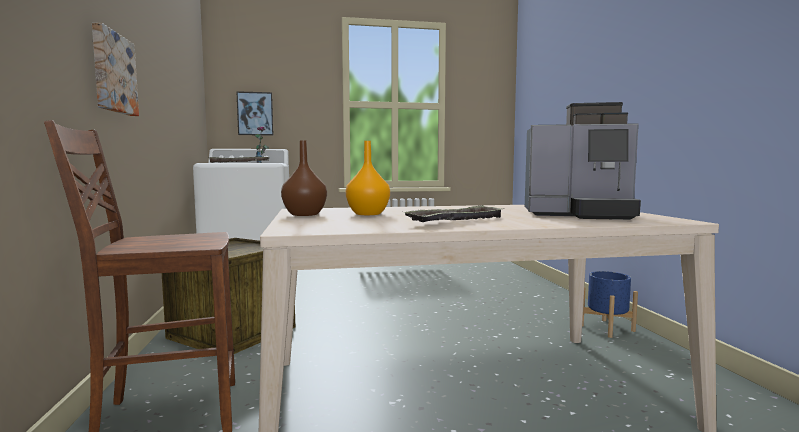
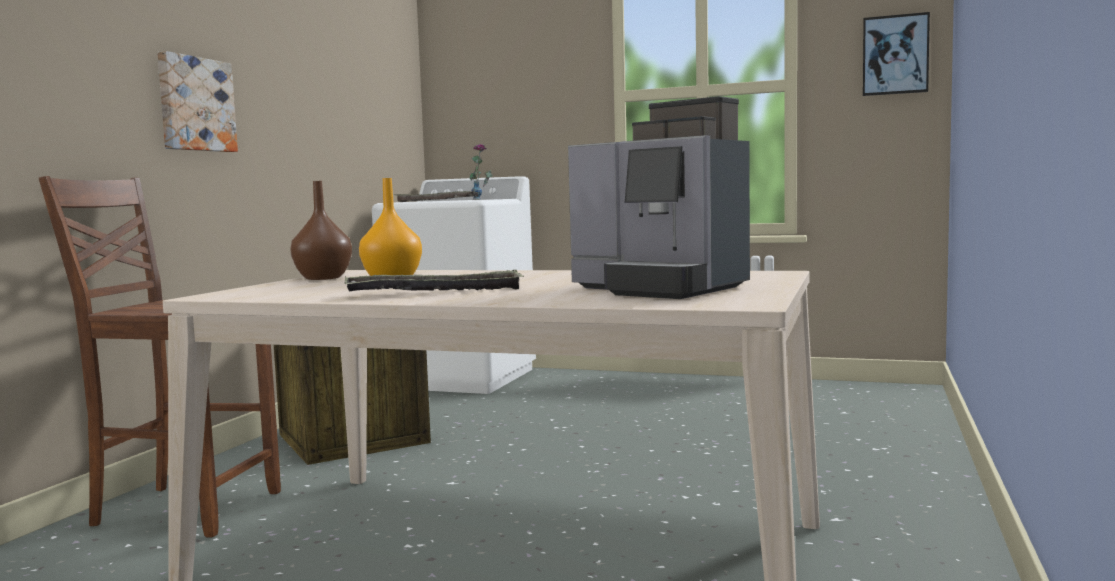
camera: 30 degrees right, 0 degrees up
(255, 114) = (486, 124): picture -> picture (895, 55)
(606, 328) = (915, 517): blue planter -> none

